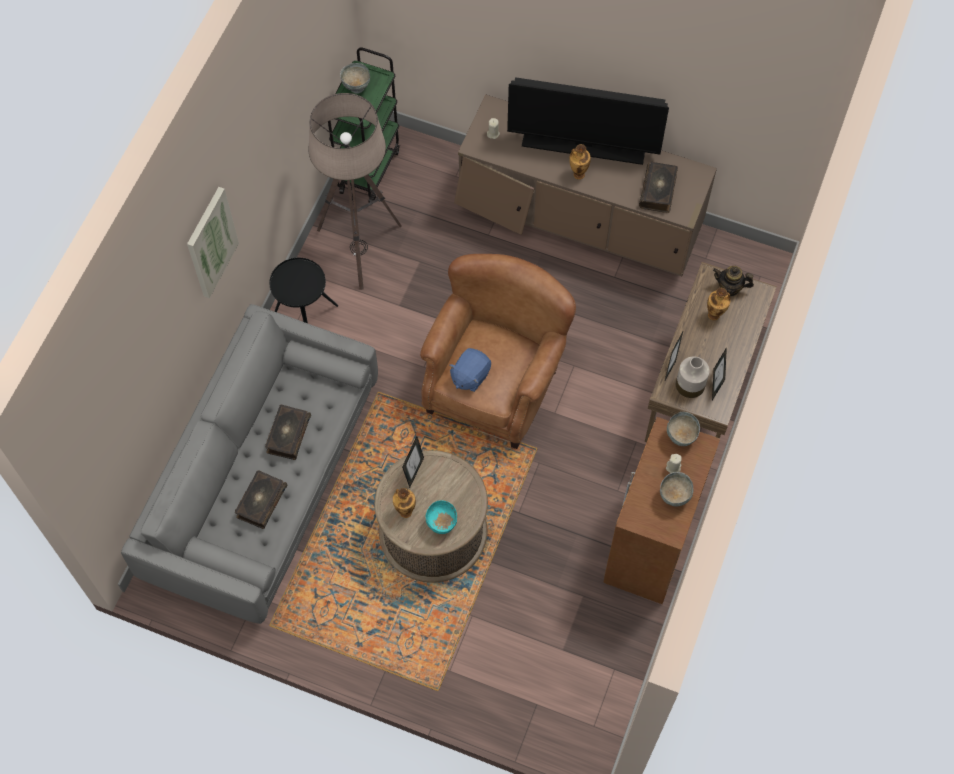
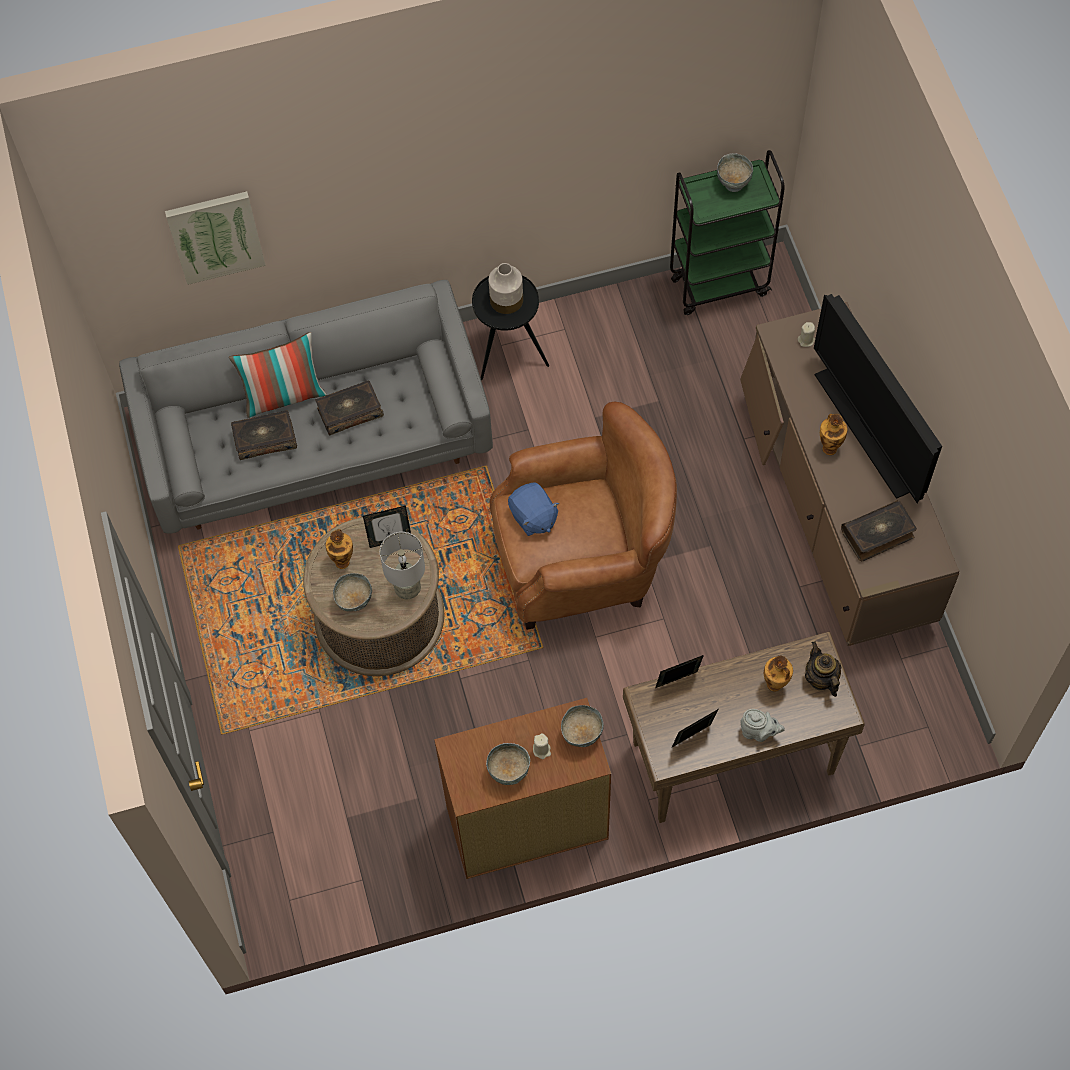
camera: 55 degrees right, 0 degrees up
(211, 242) = (407, 174): picture -> picture (215, 236)
(237, 468) = (284, 395): none -> pillow
(360, 247) = (628, 339): floor lamp -> none
(442, 524) = (354, 602): turquoise bowl -> grey bowl
(460, 485) = (407, 589): none -> grey table lamp
(470, 376) = (533, 517): blue plush toy -> blue plush toy turned 120 degrees counterclockwise
(690, 384) = (673, 714): beige vase -> beige vase (507, 299)
(739, 346) = (758, 732): none -> grey teapot

